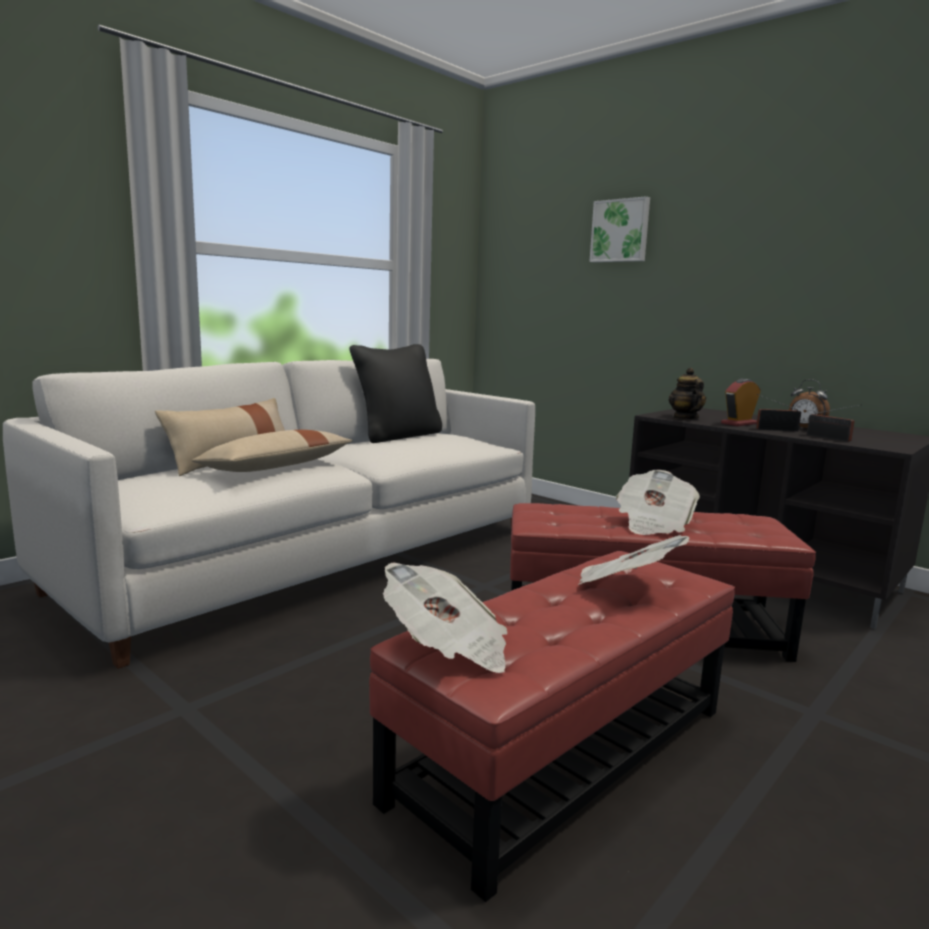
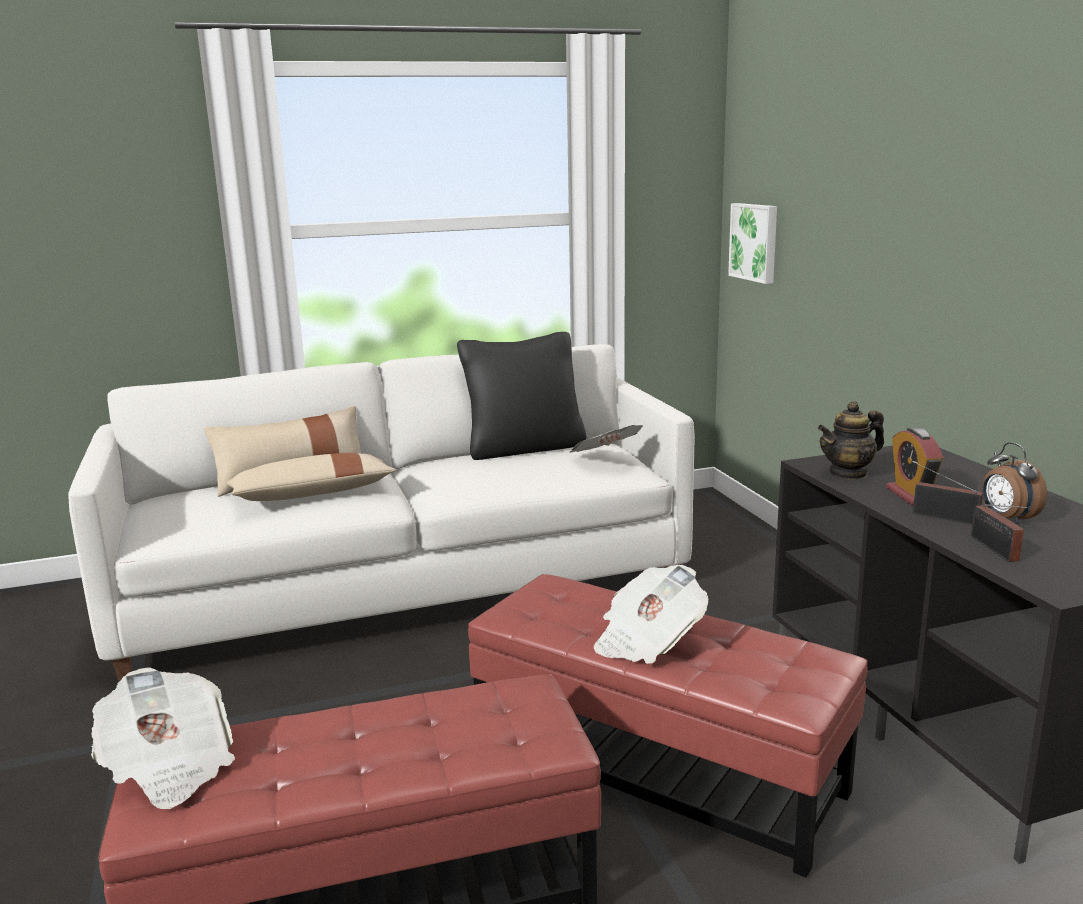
camera: 30 degrees right, 5 degrees up
(620, 231) = (862, 163): picture -> picture (755, 242)
(625, 587) = (452, 733): newspaper -> newspaper (605, 458)
(685, 418) = (848, 473): teapot -> teapot turned 135 degrees counterclockwise
(739, 423) = (911, 495): alarm clock -> alarm clock turned 90 degrees counterclockwise

